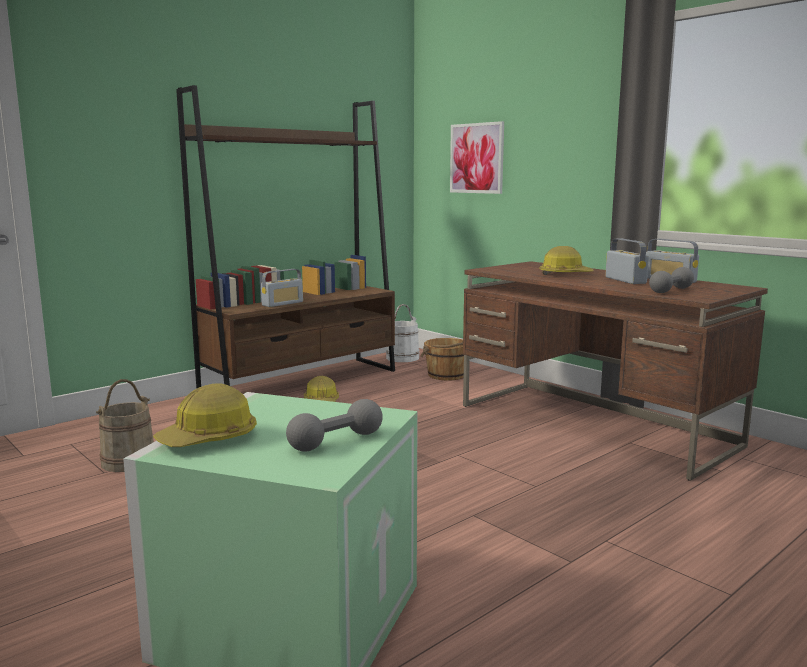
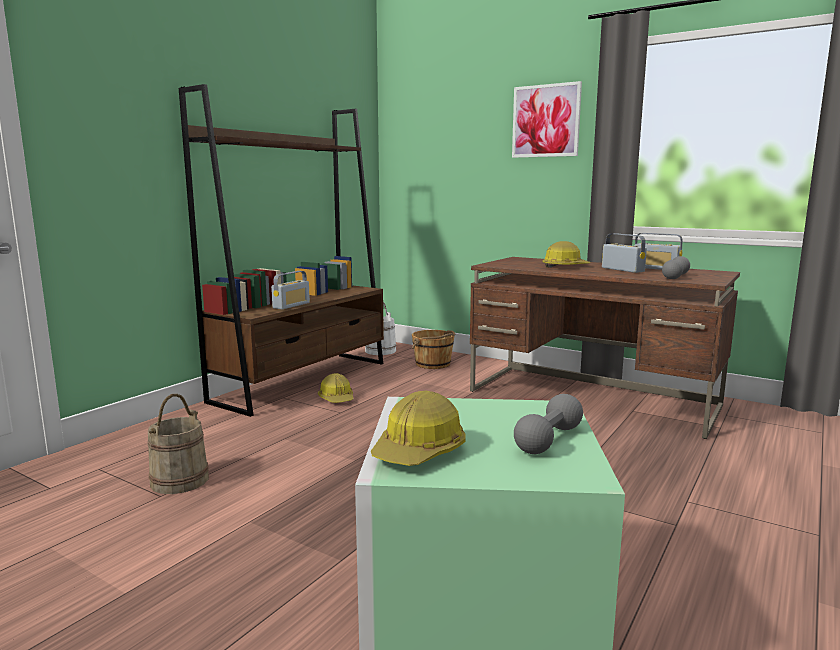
camera: 15 degrees left, 0 degrees up
(477, 158) = (447, 164): picture -> picture (546, 121)

